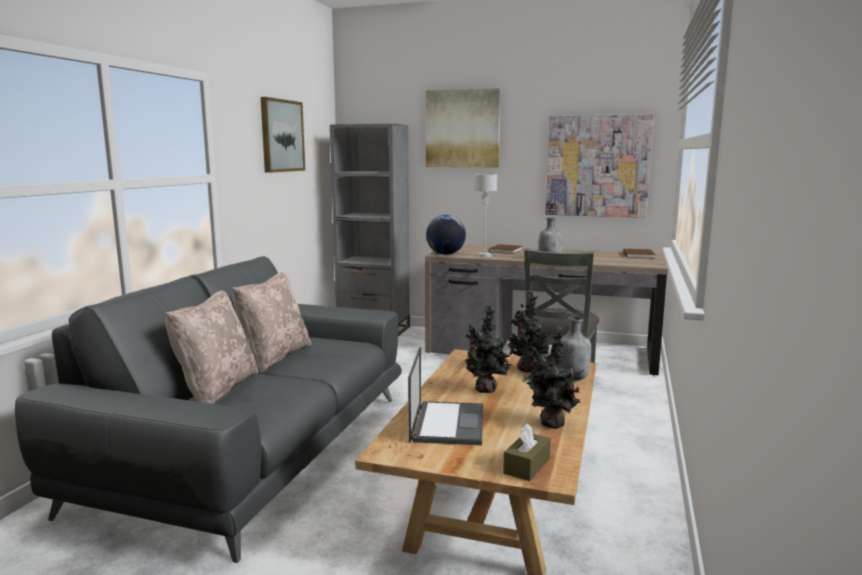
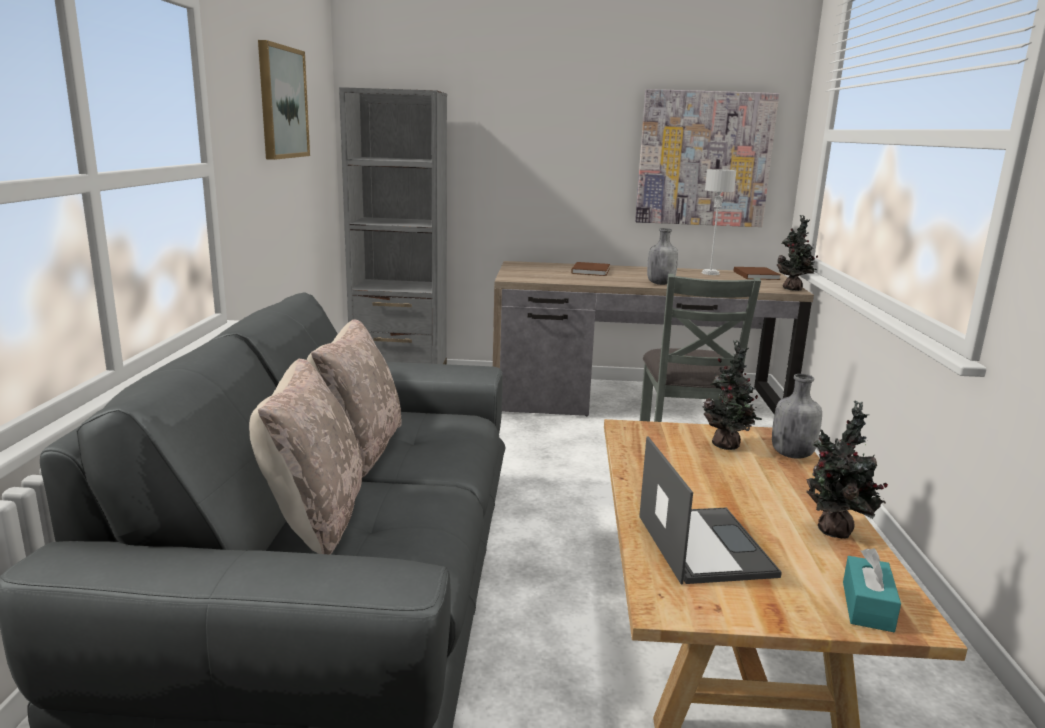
camera: 15 degrees left, 5 degrees up
(445, 254) = (519, 278): globe -> none
(462, 128) = (525, 101): picture -> none
(484, 256) = (572, 279): grey table lamp -> grey table lamp (710, 273)
(485, 390) = (704, 484): potted plant -> potted plant (793, 289)
(527, 466) = (867, 606): brown tissue box -> turquoise tissue box

